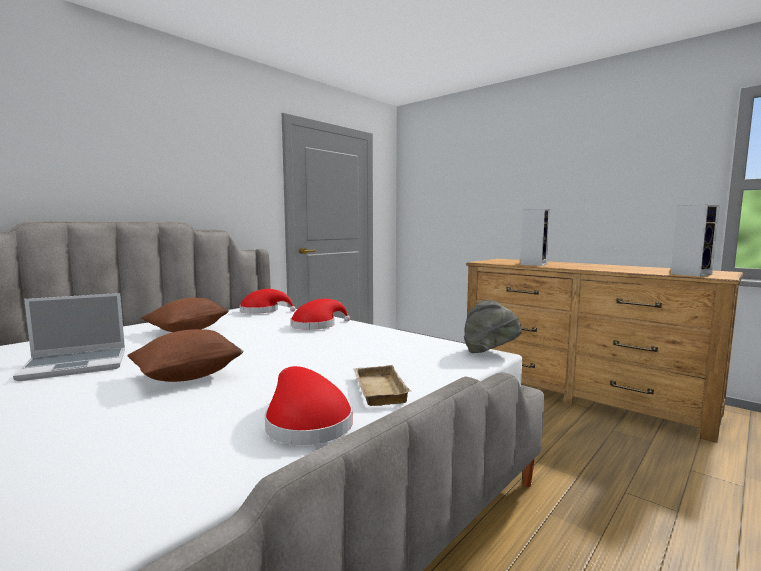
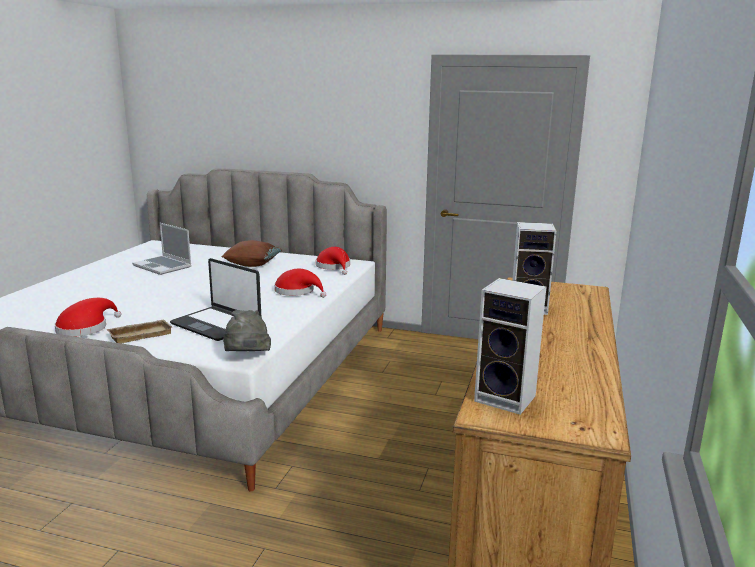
camera: 65 degrees right, 10 degrees up
(188, 376) = (152, 290): brown pillow -> none
(380, 356) = (217, 324): none -> laptop

